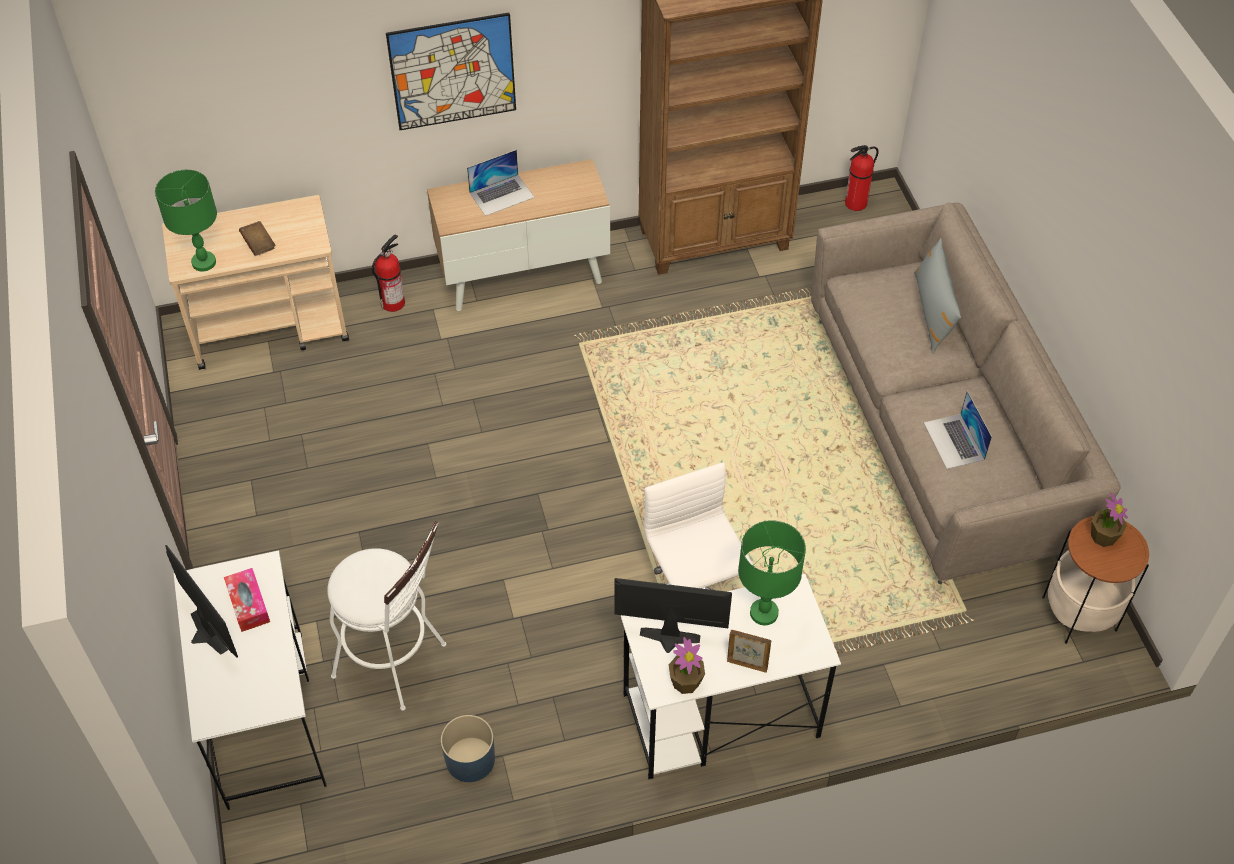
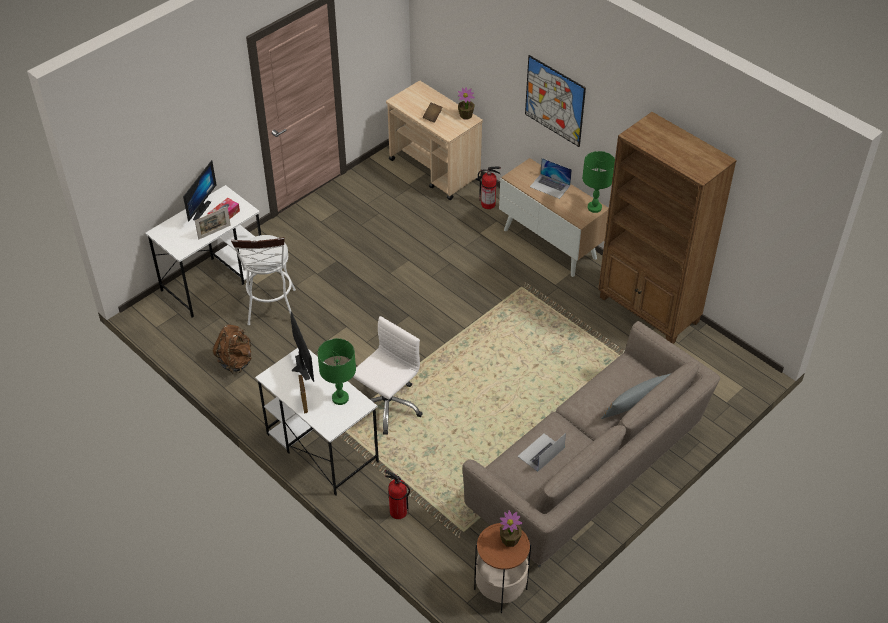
camera: 60 degrees right, 5 degrees down
(204, 263) = (406, 105): green table lamp -> green table lamp (594, 208)
(277, 634) = (214, 232): none -> picture frame
(470, 760) = (236, 361): blue planter -> brown backpack
(685, 682) = (278, 384): potted plant -> potted plant (466, 115)
(855, 203) = (738, 362): fire extinguisher -> fire extinguisher (397, 512)

